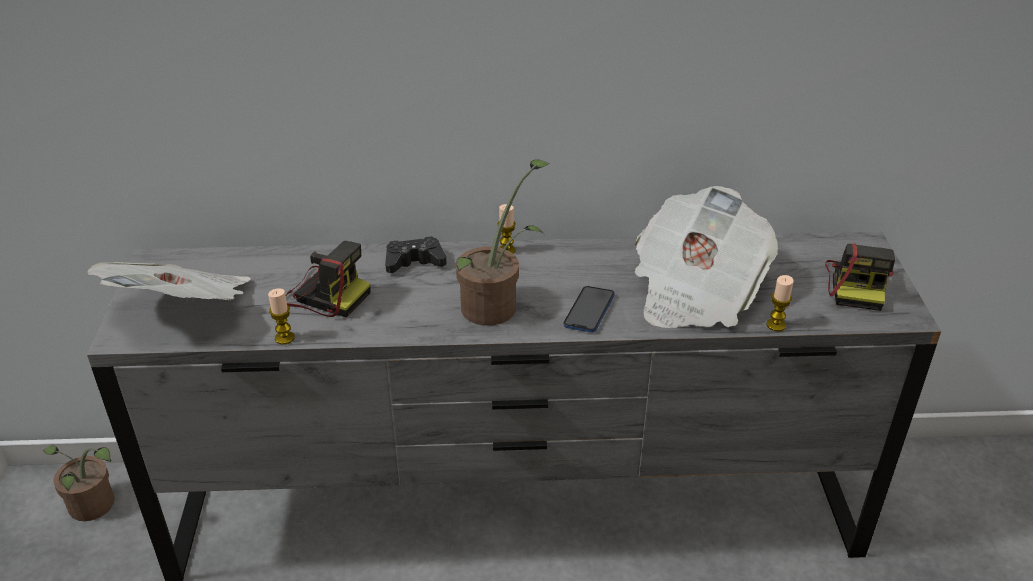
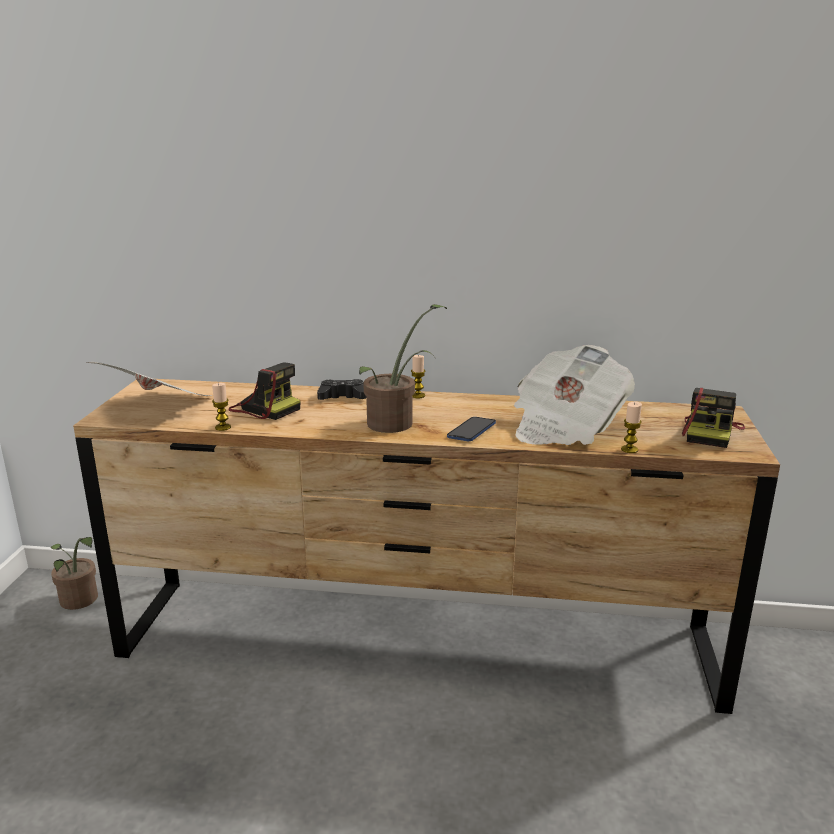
camera: 10 degrees right, 15 degrees down
(516, 512) = (417, 642): grey dresser -> brown dresser

